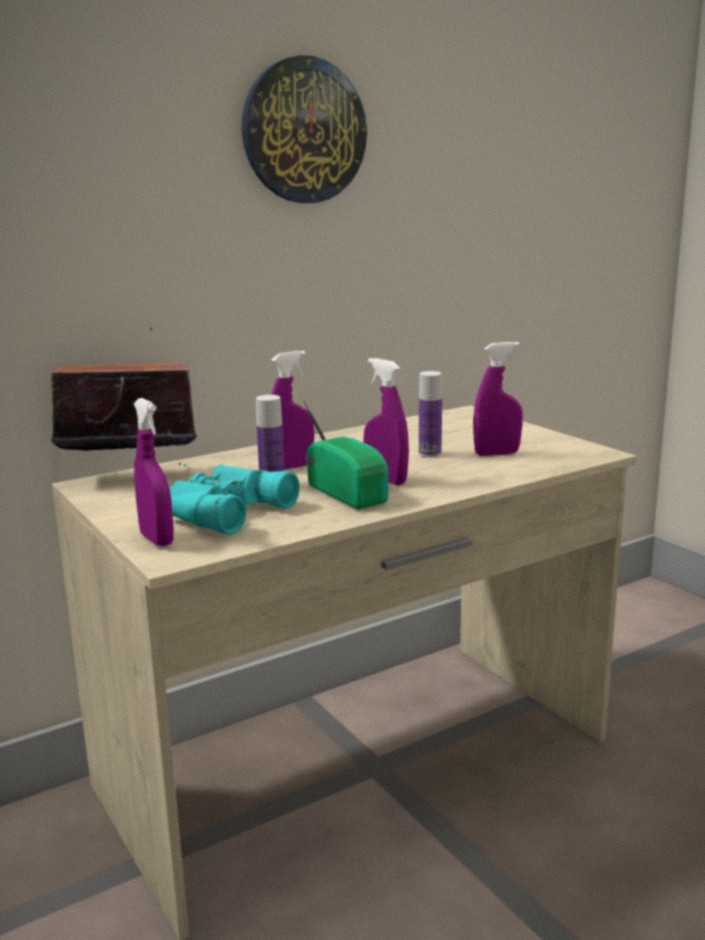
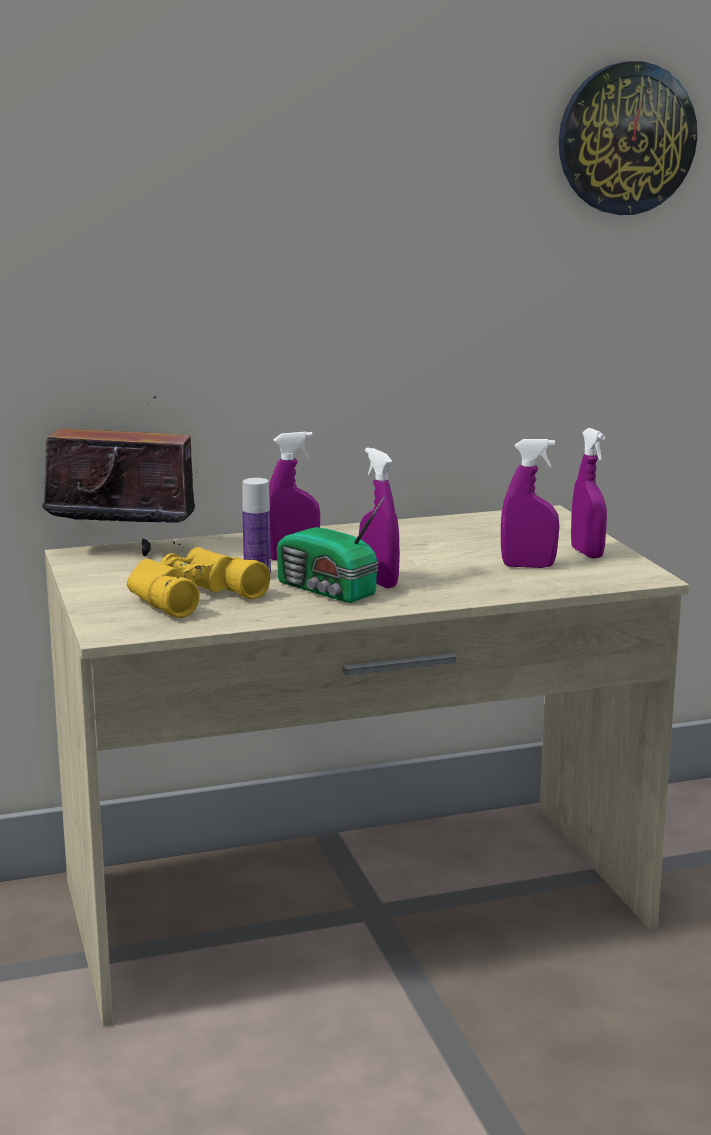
camera: 15 degrees right, 0 degrees up
(157, 539) = (109, 615): purple spray bottle -> purple spray bottle (587, 553)
(220, 511) = (187, 595): turquoise binoculars -> yellow binoculars
(303, 131) = (350, 184): wall clock -> wall clock (626, 139)
(347, 493) = (327, 590): radio -> radio turned 150 degrees clockwise
(430, 453) = (453, 558): bottle -> none

